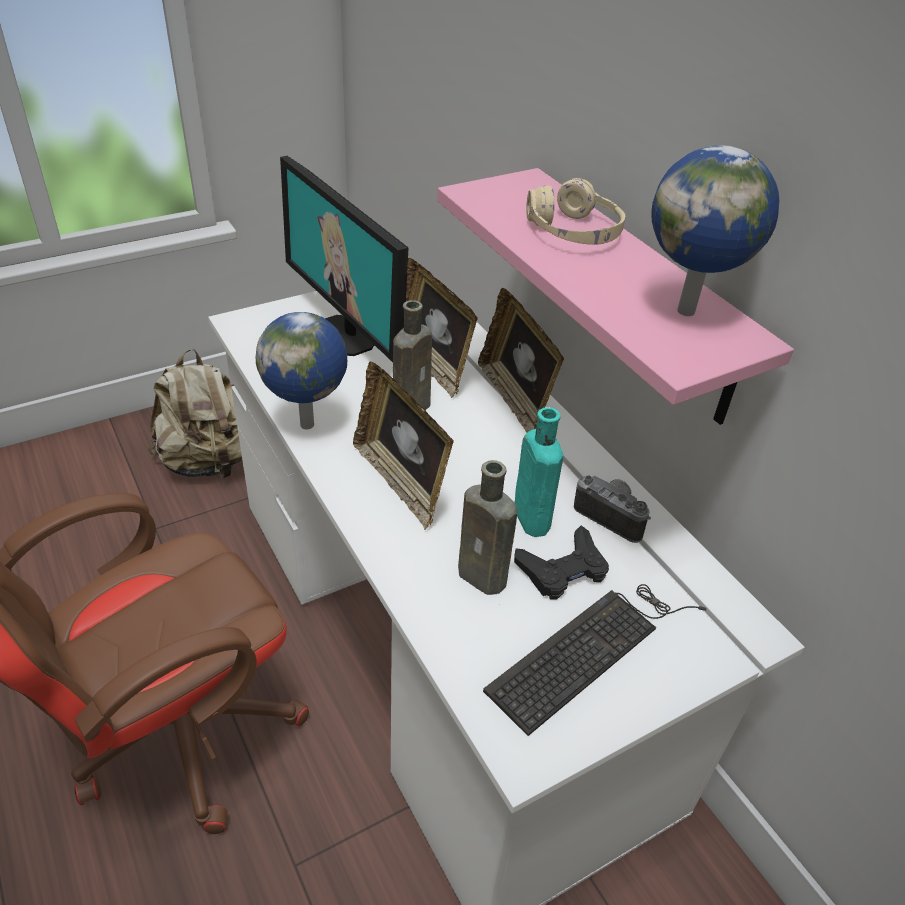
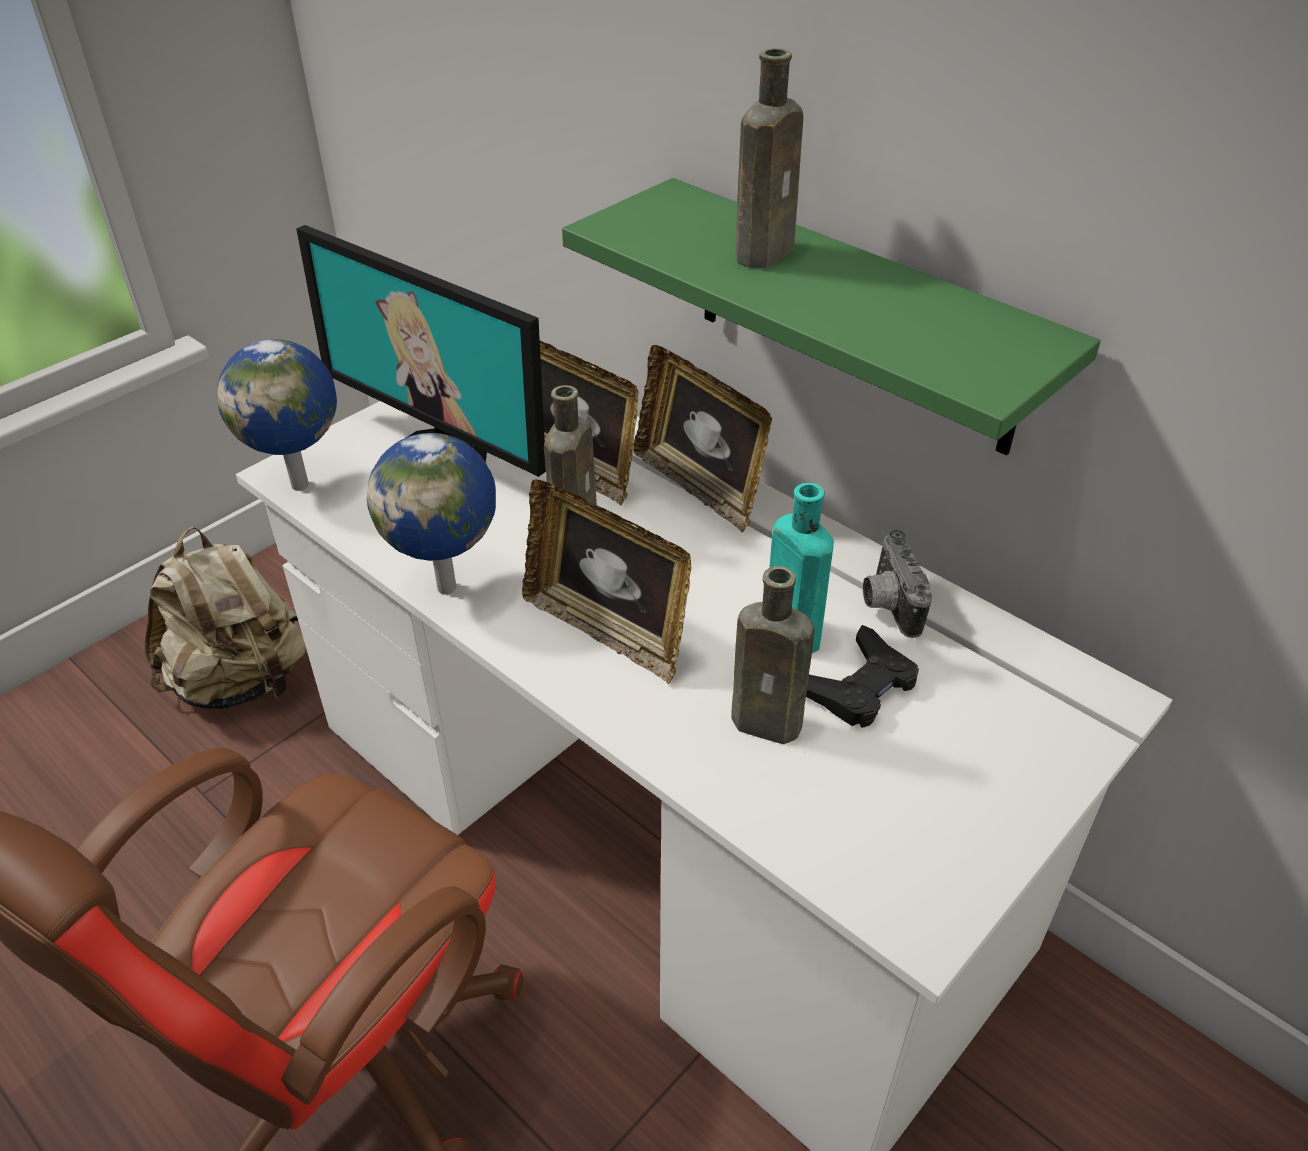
camera: 15 degrees left, 0 degrees up
(573, 232) = (766, 251): beige headphones -> brown bottle
(591, 648) = (939, 773): keyboard -> none
(612, 516) = (886, 604): camera -> camera turned 120 degrees counterclockwise
(636, 295) = (854, 317): pink shelf -> green shelf
(688, 310) = (958, 320): globe -> globe (302, 484)

